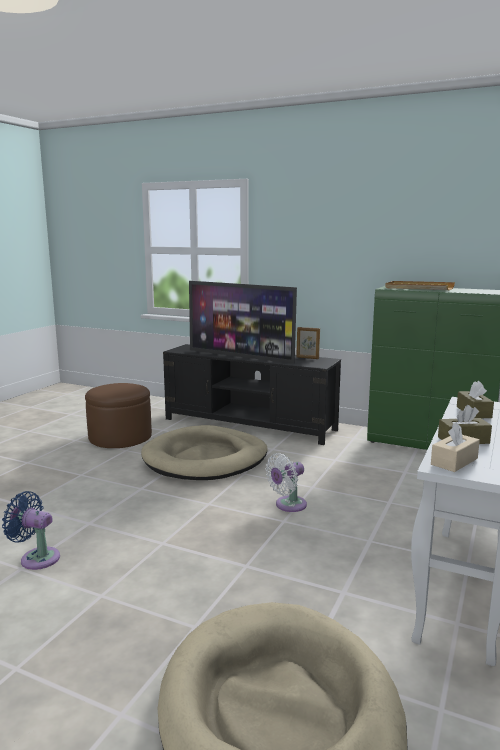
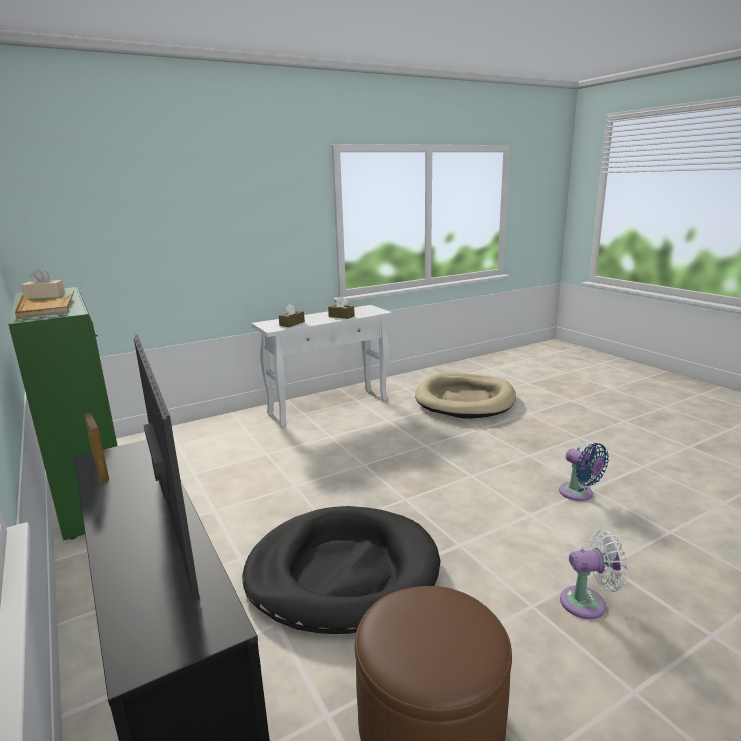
camera: 145 degrees left, 5 degrees up
(205, 459) = (342, 572): beige dog bed -> black dog bed
(288, 505) = (342, 475): white fan -> white fan (587, 602)
(454, 461) = (370, 312): beige tissue box -> beige tissue box (45, 296)

